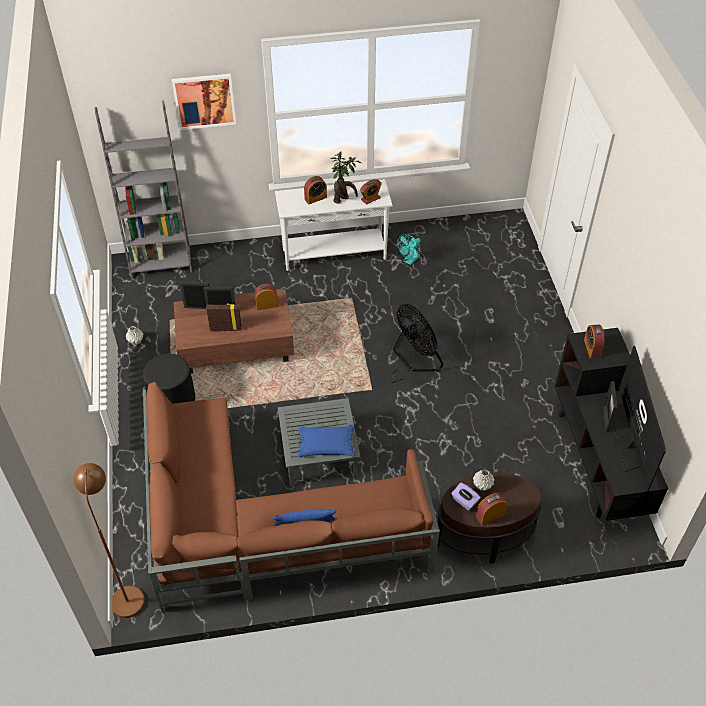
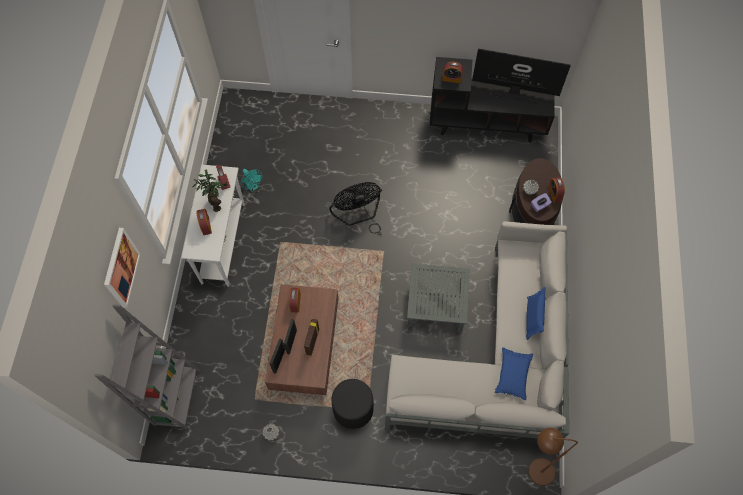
camera: 75 degrees left, 15 degrees up
(271, 516) = (485, 351): brown sofa -> white sofa
(326, 444) = (452, 289): blue pillow -> blue pillow (513, 374)
(606, 418) = (491, 98): picture frame -> none

